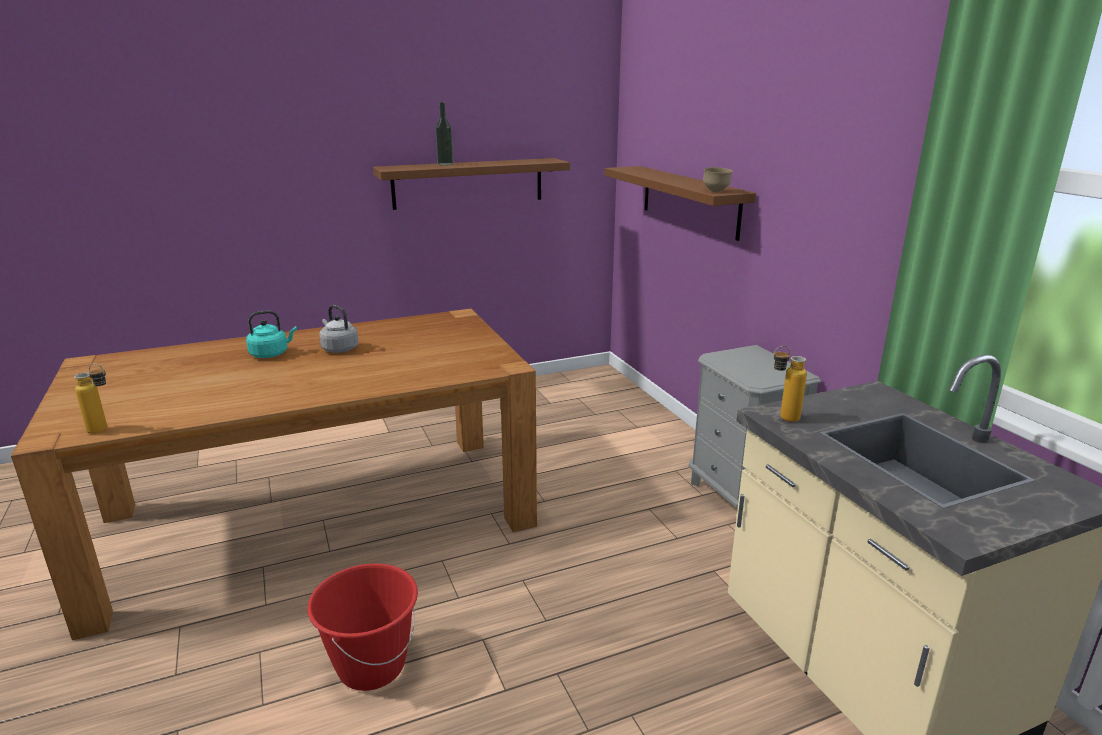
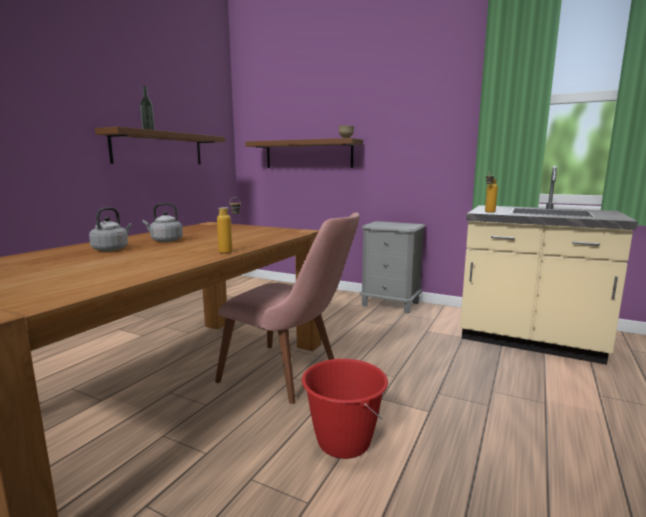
camera: 40 degrees left, 10 degrees down
(104, 430) = (60, 297): bottle -> bottle (231, 251)
(271, 354) = (112, 249): turquoise kettle -> grey kettle
(445, 555) = (292, 375): none -> pink chair

